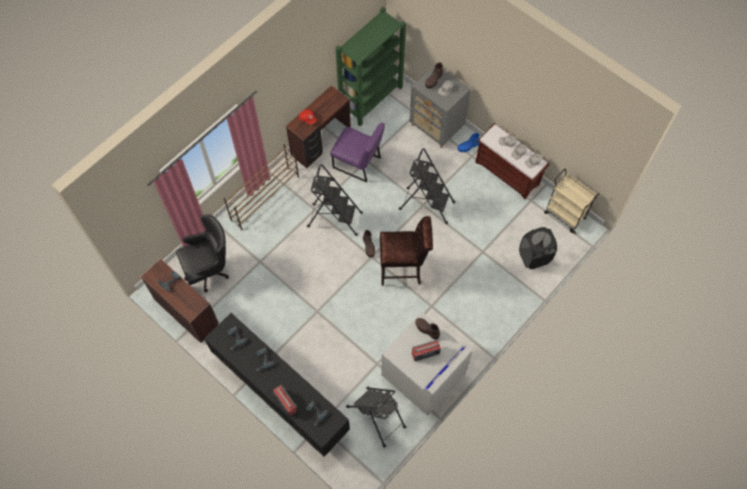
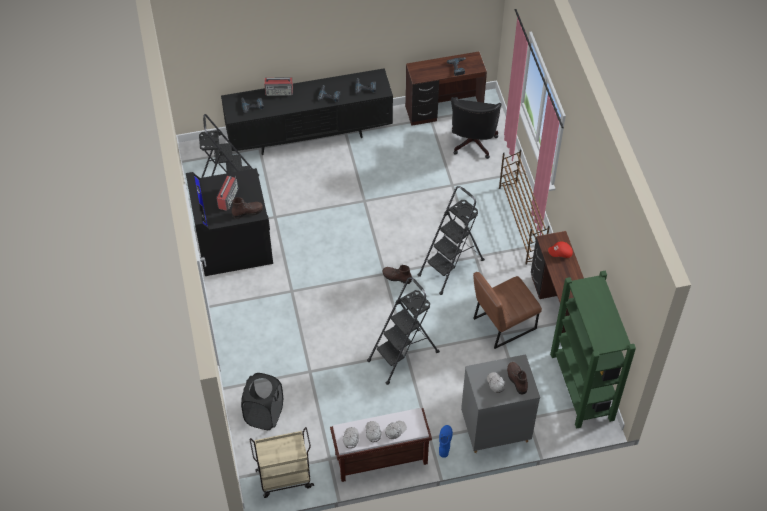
camera: 125 degrees right, 10 degrees down
(358, 163) = (502, 324): purple chair -> brown chair
(403, 270) = (348, 291): brown stool -> none
(422, 374) = (234, 244): white washing machine -> black washing machine

